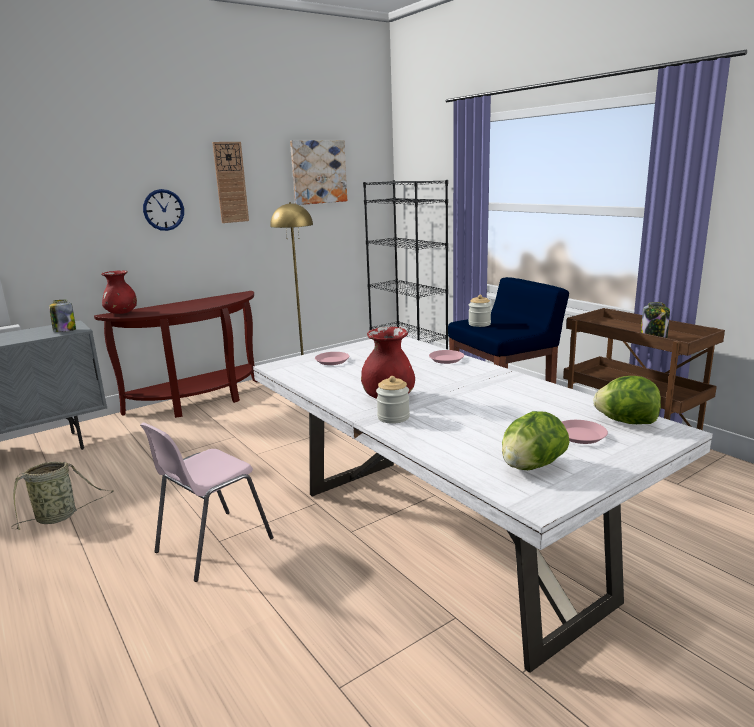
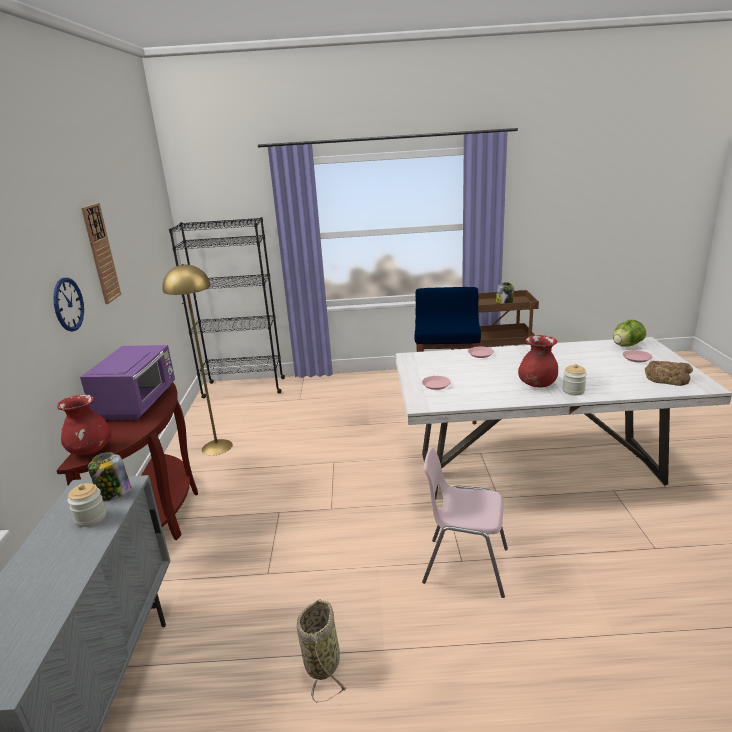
camera: 55 degrees left, 5 degrees up
(199, 302) = (138, 403): none -> purple microwave
(212, 545) = (465, 565): pink chair -> pink chair turned 120 degrees clockwise
(318, 172) = (142, 225): picture -> none
(479, 324) = (438, 326): jar -> jar (91, 518)
(531, 466) = (667, 377): lettuce -> bread

